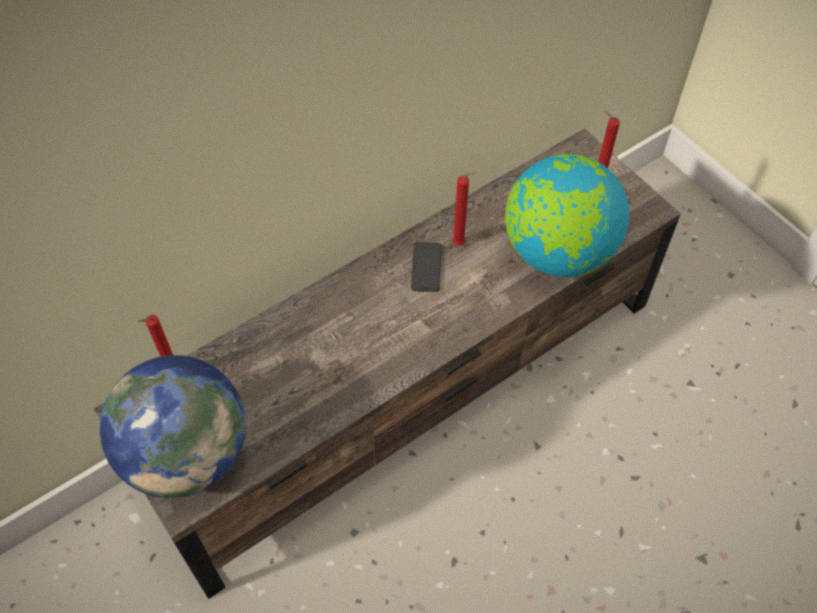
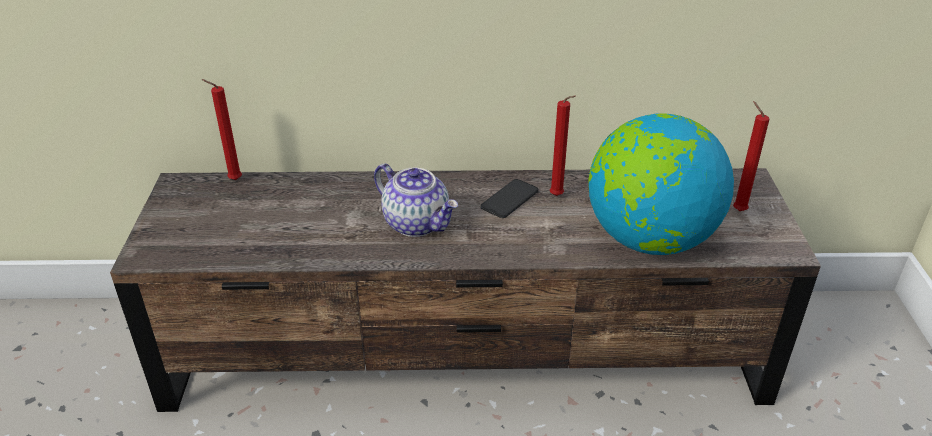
camera: 35 degrees right, 20 degrees down
(188, 455) = (185, 228): globe -> none
(377, 334) = (417, 223): none -> teapot

